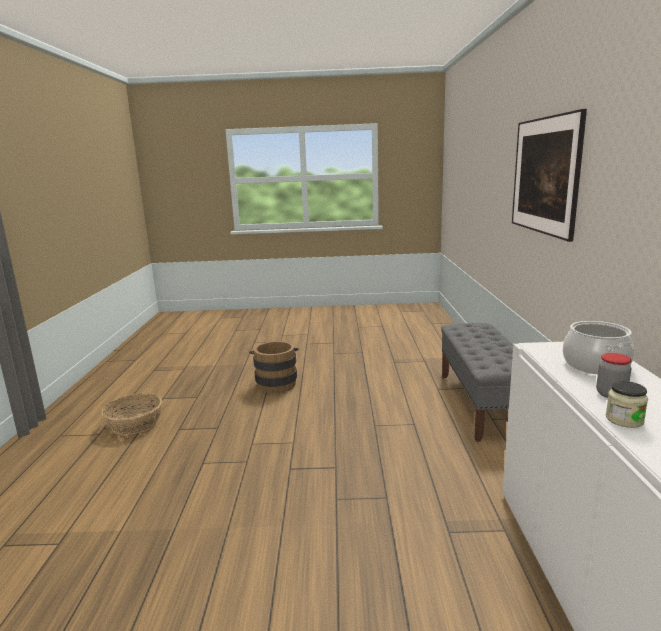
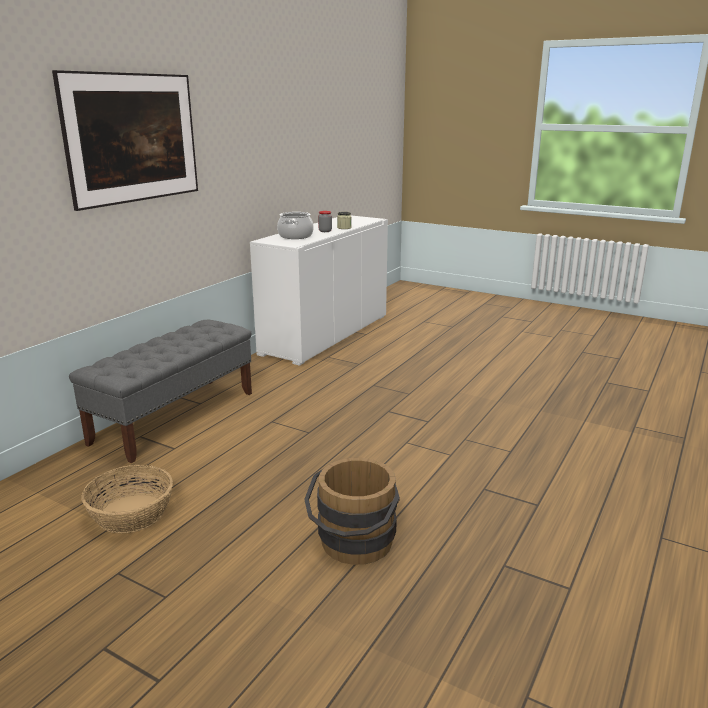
camera: 150 degrees left, 5 degrees up
(135, 424) = (607, 538): basket -> basket (131, 514)

